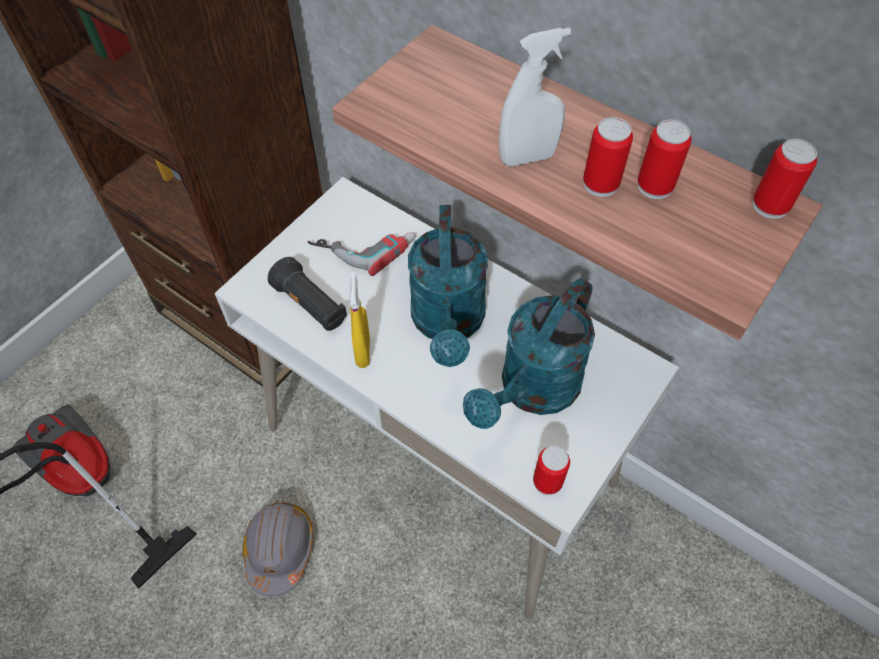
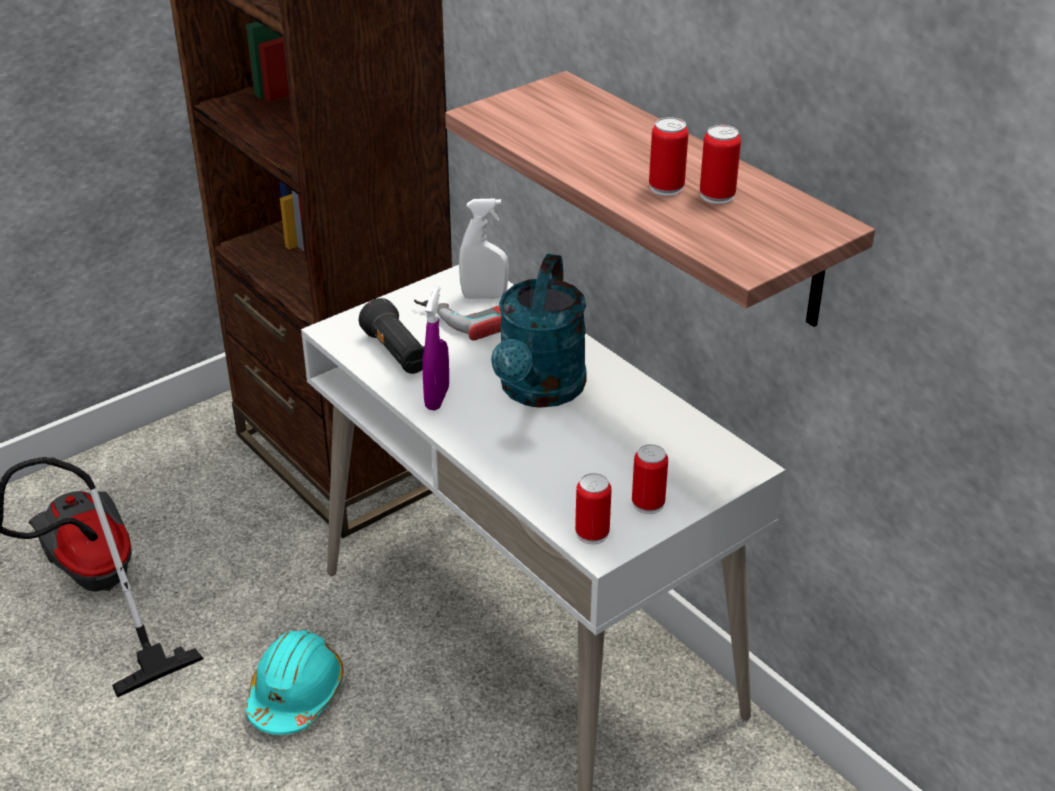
camera: 15 degrees right, 20 degrees down
(279, 549) = (296, 694): grey hard hat -> turquoise hard hat
(363, 351) = (437, 398): yellow spray bottle -> purple spray bottle
(527, 158) = (607, 163): white spray bottle -> white spray bottle (484, 296)
(532, 391) = (607, 460): turquoise watering can -> none
(770, 205) = (821, 221): can -> can (648, 503)

